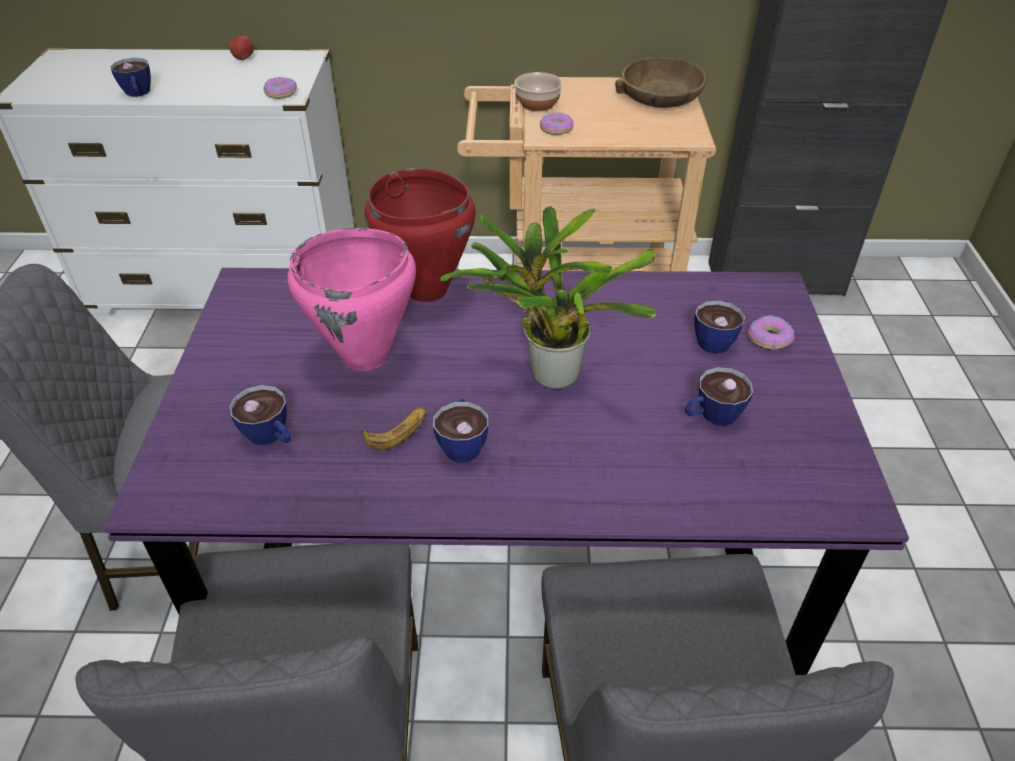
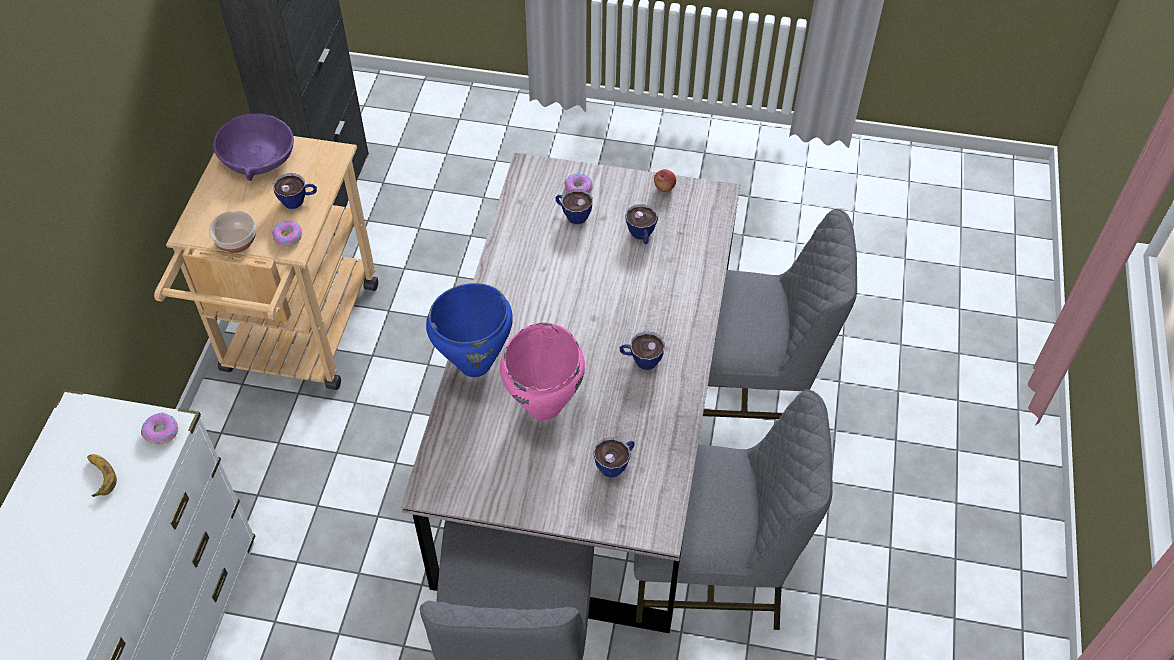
camera: 80 degrees left, 10 degrees up
(138, 94) = (102, 567): cup -> cup (298, 200)
(243, 58) = (48, 469): apple -> apple (664, 188)
(397, 431) = (624, 393): banana -> banana (100, 476)
(426, 290) = (476, 364): red cooking pot -> blue cooking pot
(507, 559) = (584, 441): purple dining table -> grey dining table
(548, 373) = (586, 306): potted plant -> none
(660, 96) = (257, 155): brown bowl -> purple bowl

